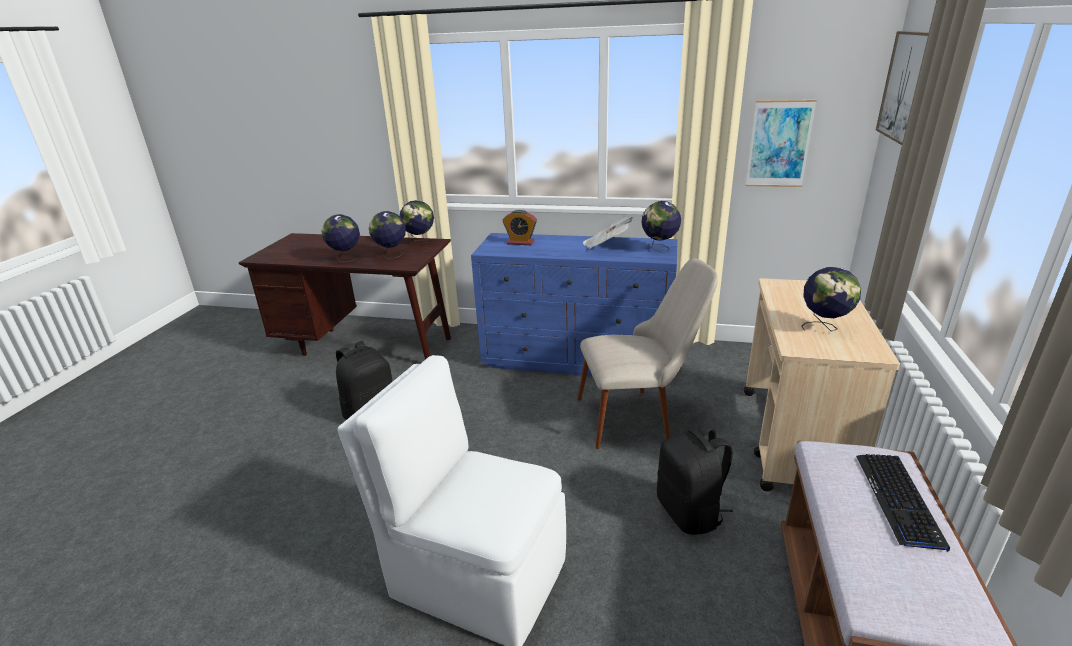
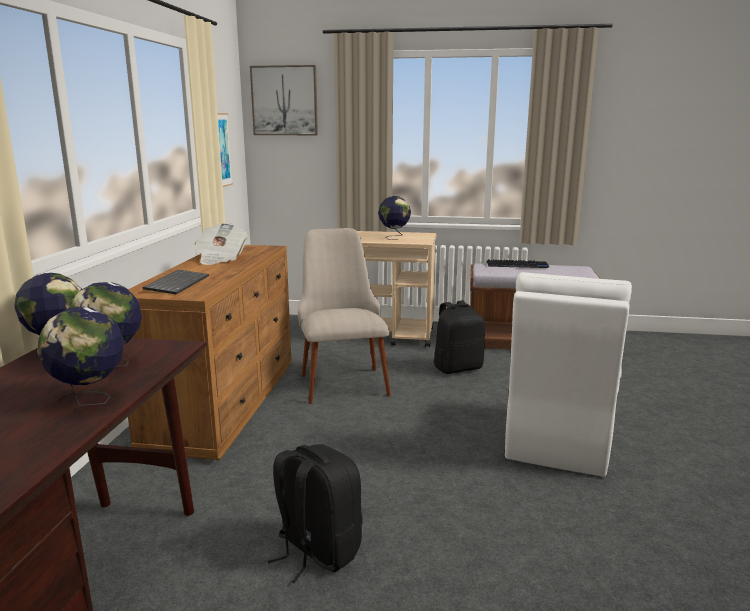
camera: 95 degrees left, 10 degrees down
(520, 242) = (176, 283): alarm clock -> keyboard
(578, 359) = (225, 404): blue dresser -> brown dresser
(659, 249) = (246, 247): globe -> none

